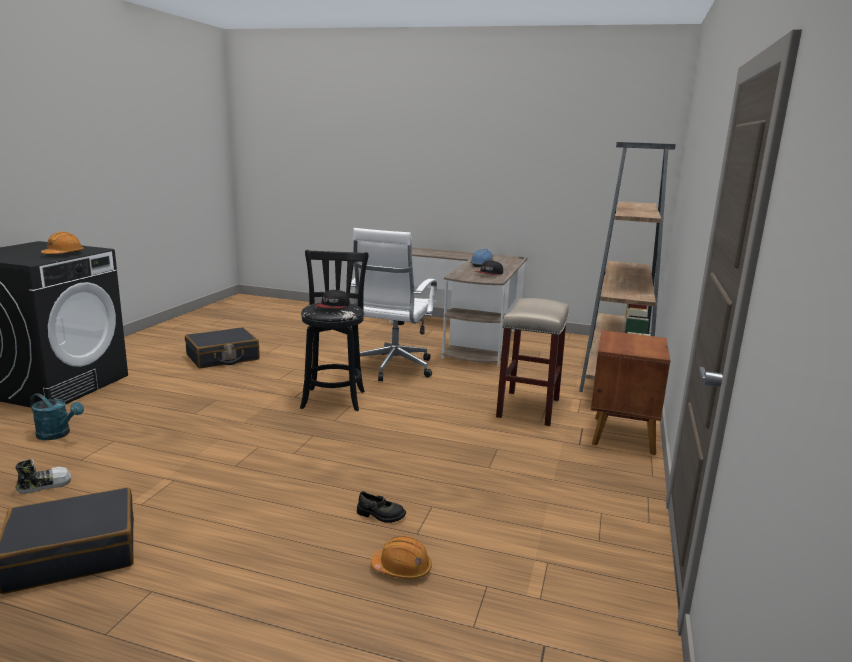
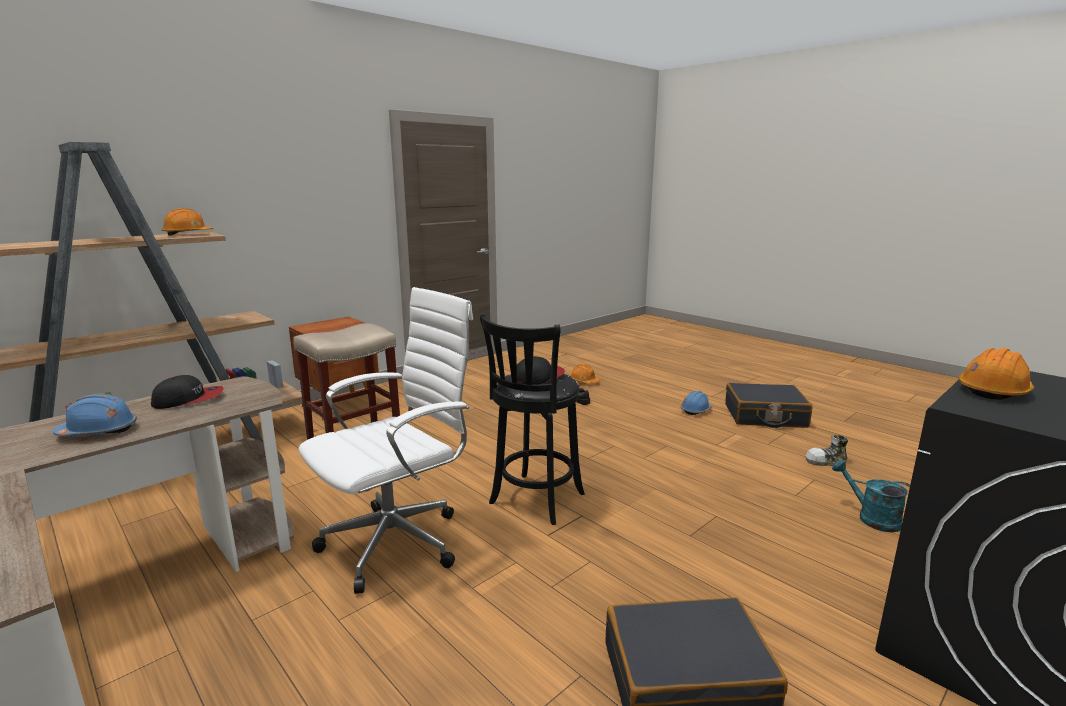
camera: 150 degrees left, 0 degrees up
(189, 539) = (696, 410): none -> blue hard hat
(639, 214) = (188, 234): none -> orange hard hat

